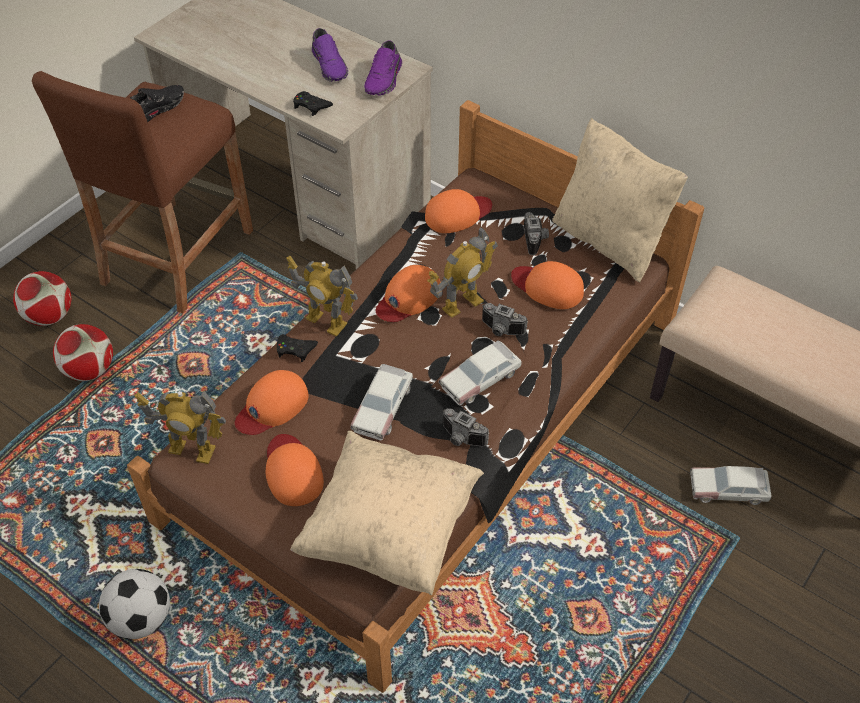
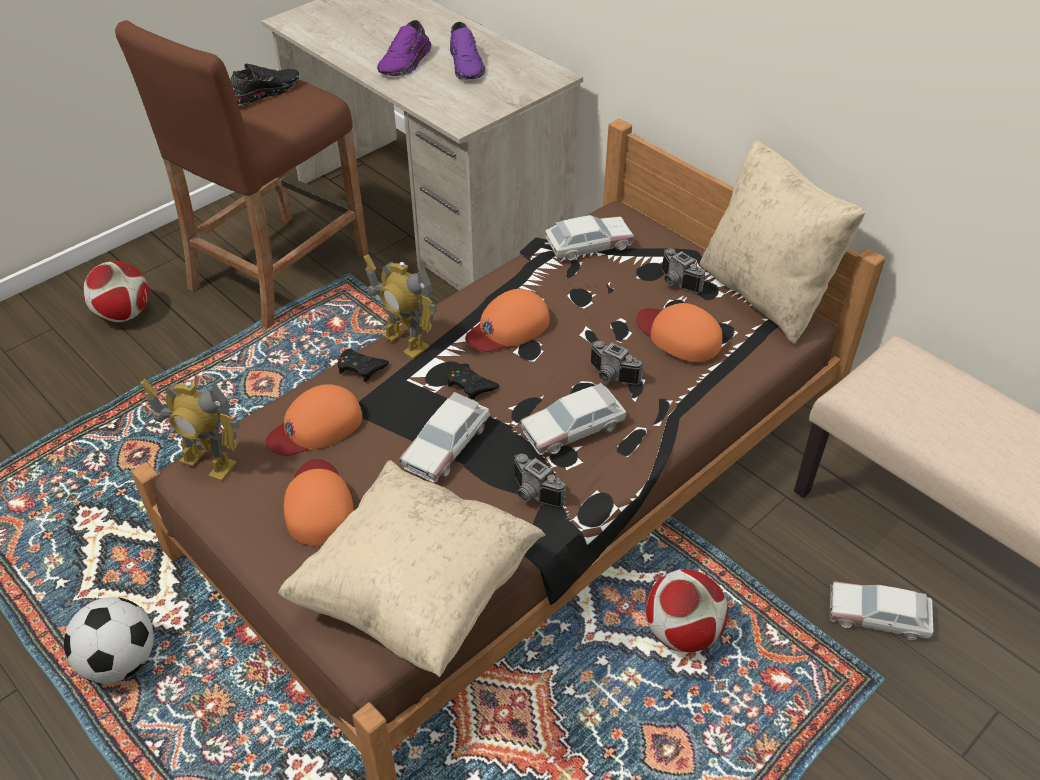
camera: 10 degrees right, 5 degrees down
(90, 370) = (149, 375): football -> football (682, 632)
(311, 106) = (433, 102): black game controller -> black game controller (470, 385)
(385, 79) = (524, 84): purple shoe -> purple shoe (406, 63)
(457, 214) = (588, 245): orange cap -> toy car
(462, 304) = (570, 342): toy robot -> none
(536, 240) = (676, 283): camera -> camera turned 135 degrees clockwise

